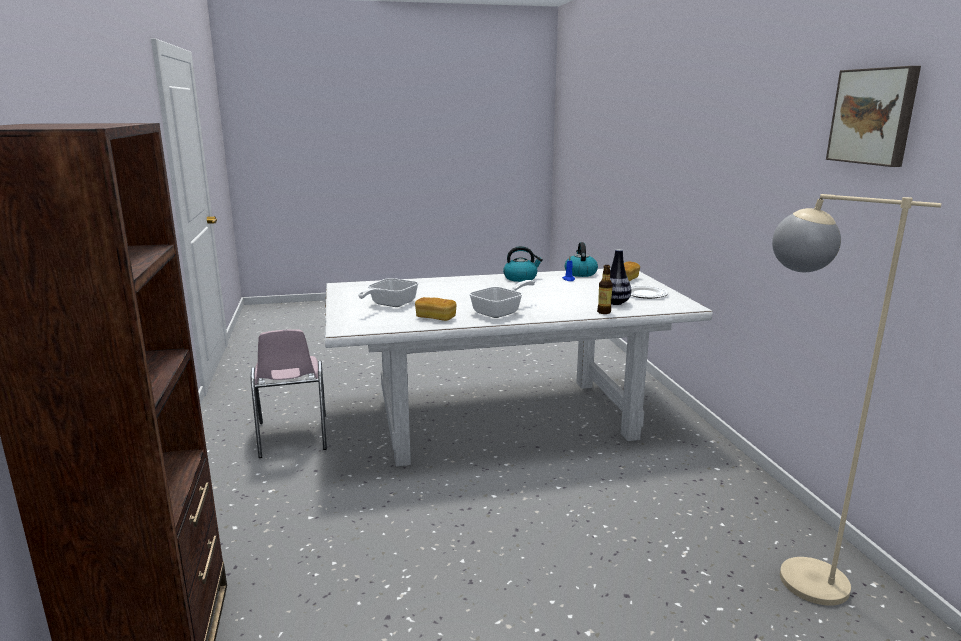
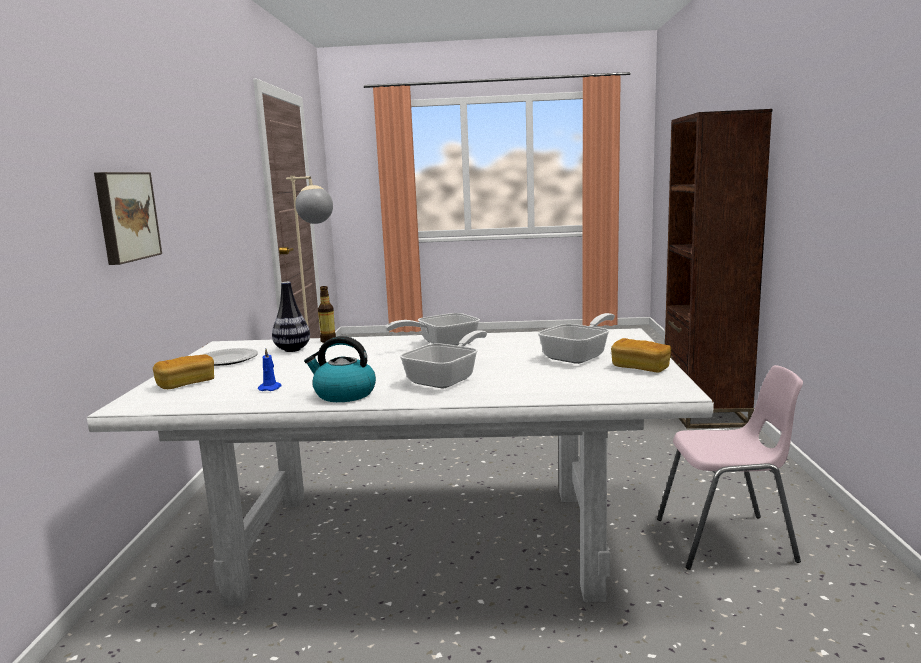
camera: 165 degrees left, 5 degrees down
(292, 436) = (727, 541): pink chair -> pink chair turned 90 degrees clockwise
(435, 317) = (522, 340): bread -> bread (640, 368)
(471, 287) = (447, 379): none -> frying pan
(580, 273) = (222, 401): kettle -> none
(874, 116) = (208, 132): picture -> picture (125, 216)

